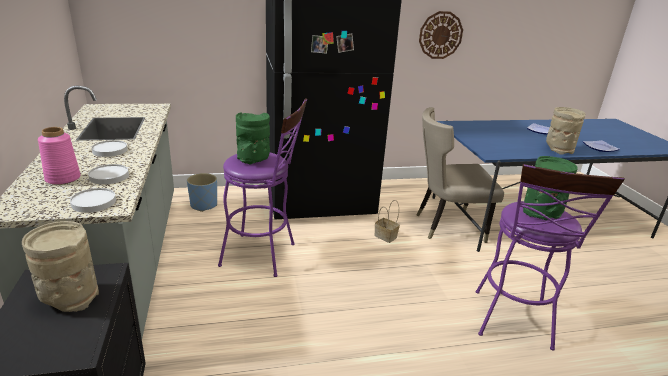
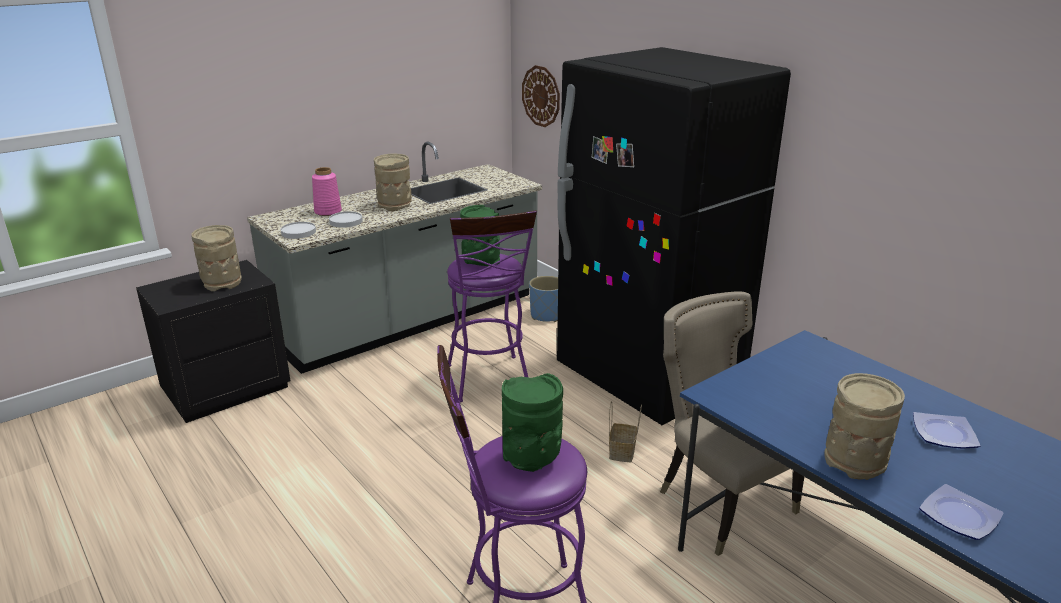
camera: 65 degrees right, 0 degrees up
(110, 150) = (395, 205): white plate -> beige vase
(440, 35) = (908, 185): wall clock -> wall clock (541, 96)

